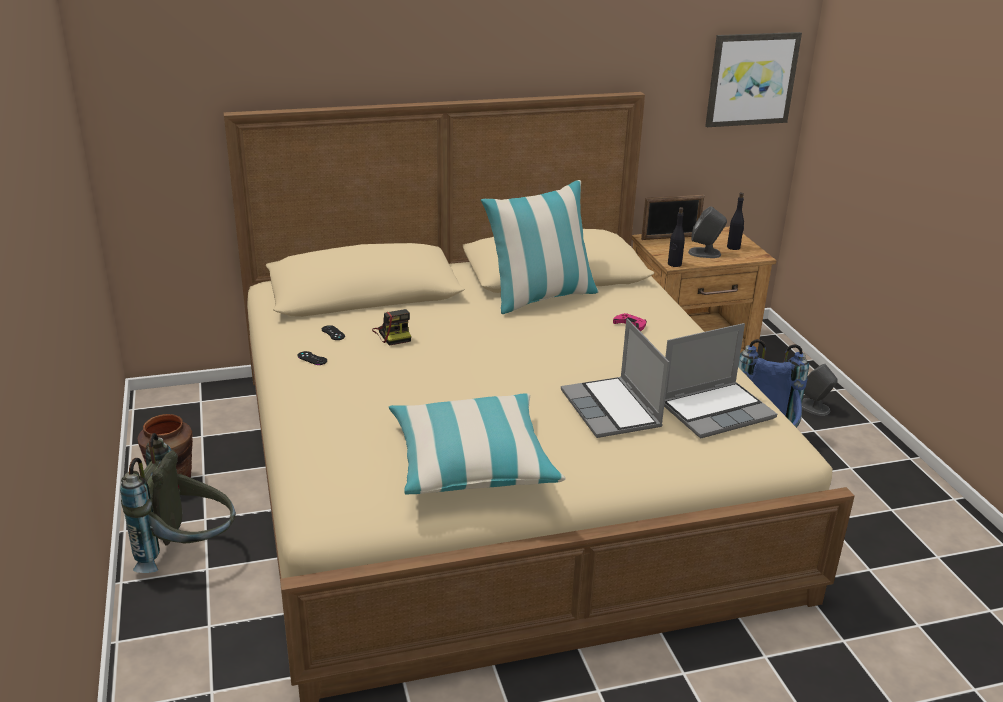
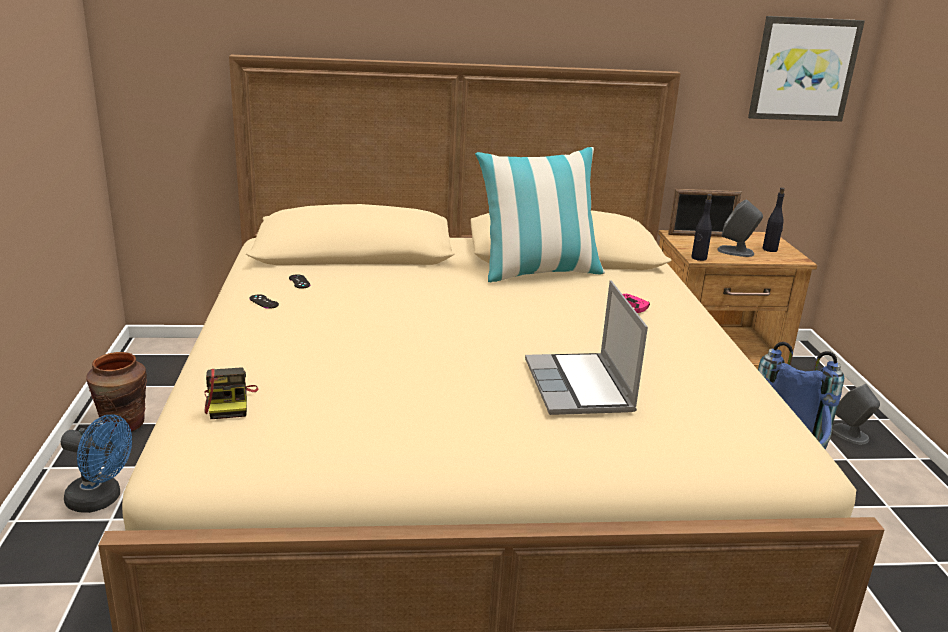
camera: 10 degrees right, 5 degrees down
(189, 553) = (101, 500): grey backpack -> blue fan
(393, 334) = (362, 289): camera -> camera (230, 402)
(472, 462) = (387, 423): pillow -> none
(717, 410) = (711, 402): laptop -> none

